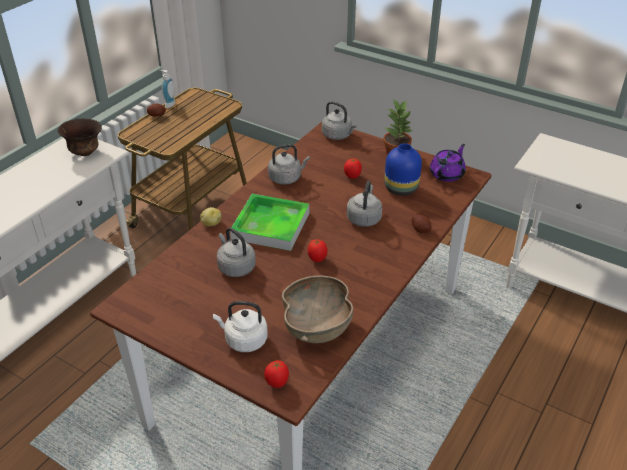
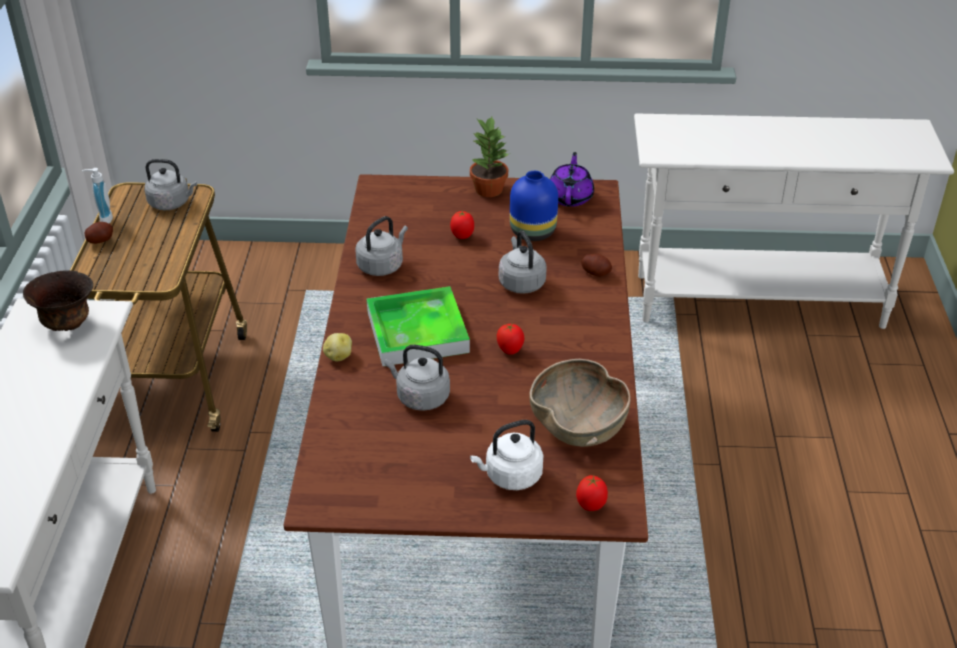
camera: 30 degrees left, 0 degrees up
(338, 135) = (398, 190): grey kettle -> grey kettle (171, 203)

